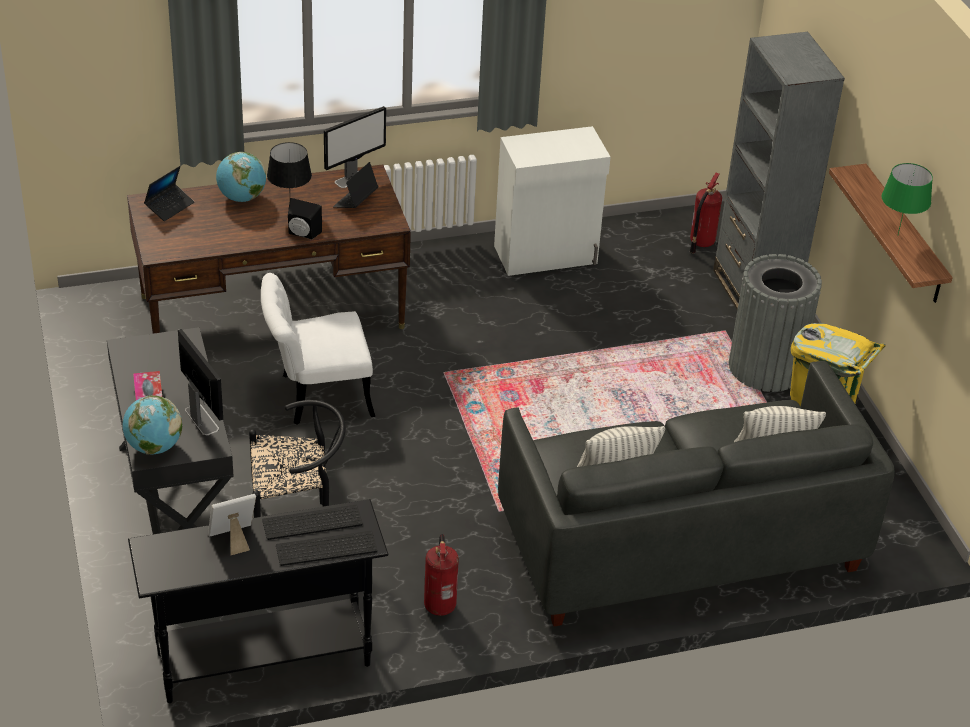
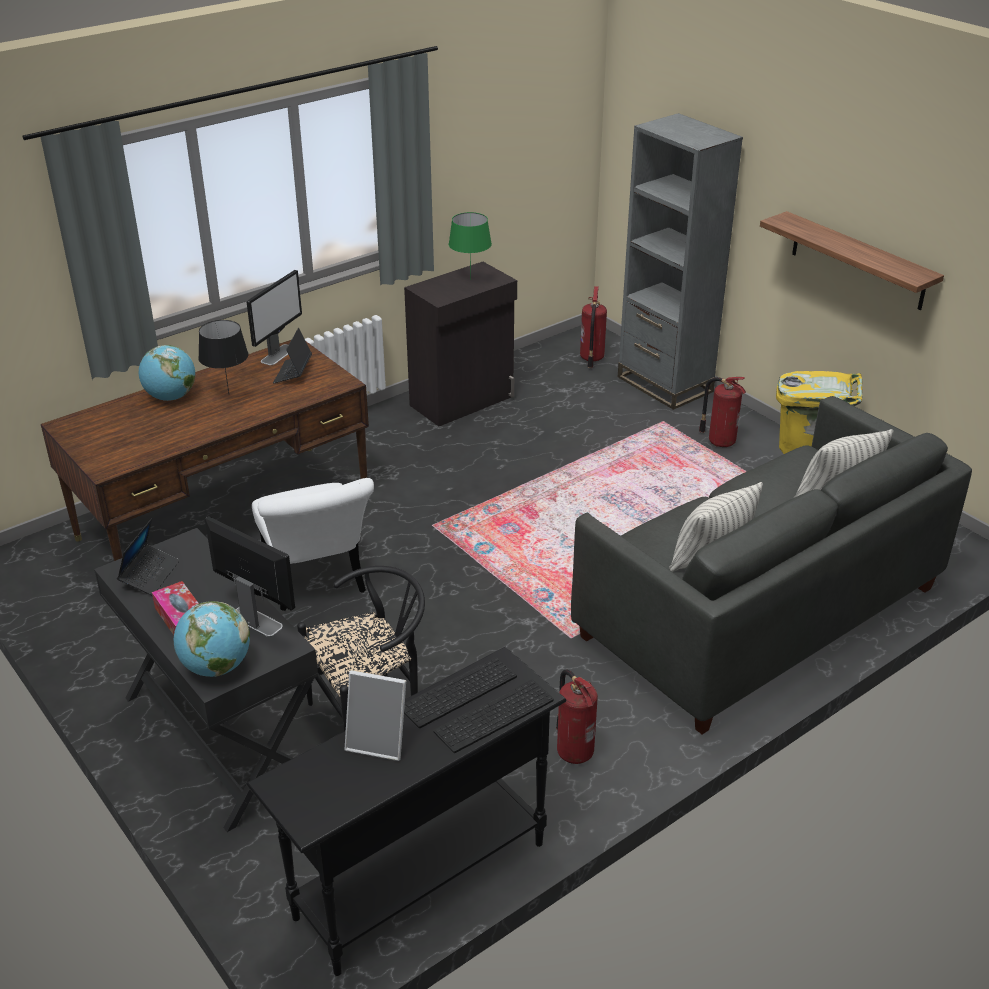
camera: 20 degrees left, 5 degrees down
(169, 206) = (95, 423): laptop -> laptop (150, 575)
(233, 539) = (379, 741): picture frame -> picture frame turned 120 degrees counterclockwise
(302, 234) = (256, 414): black speaker -> none
(316, 396) = (316, 583): white chair -> white chair turned 75 degrees counterclockwise
(547, 255) = (463, 401): white cabinet -> black cabinet
(766, 367) = (720, 441): grey trash can -> fire extinguisher
(897, 235) = (866, 255): green table lamp -> green table lamp (470, 279)

